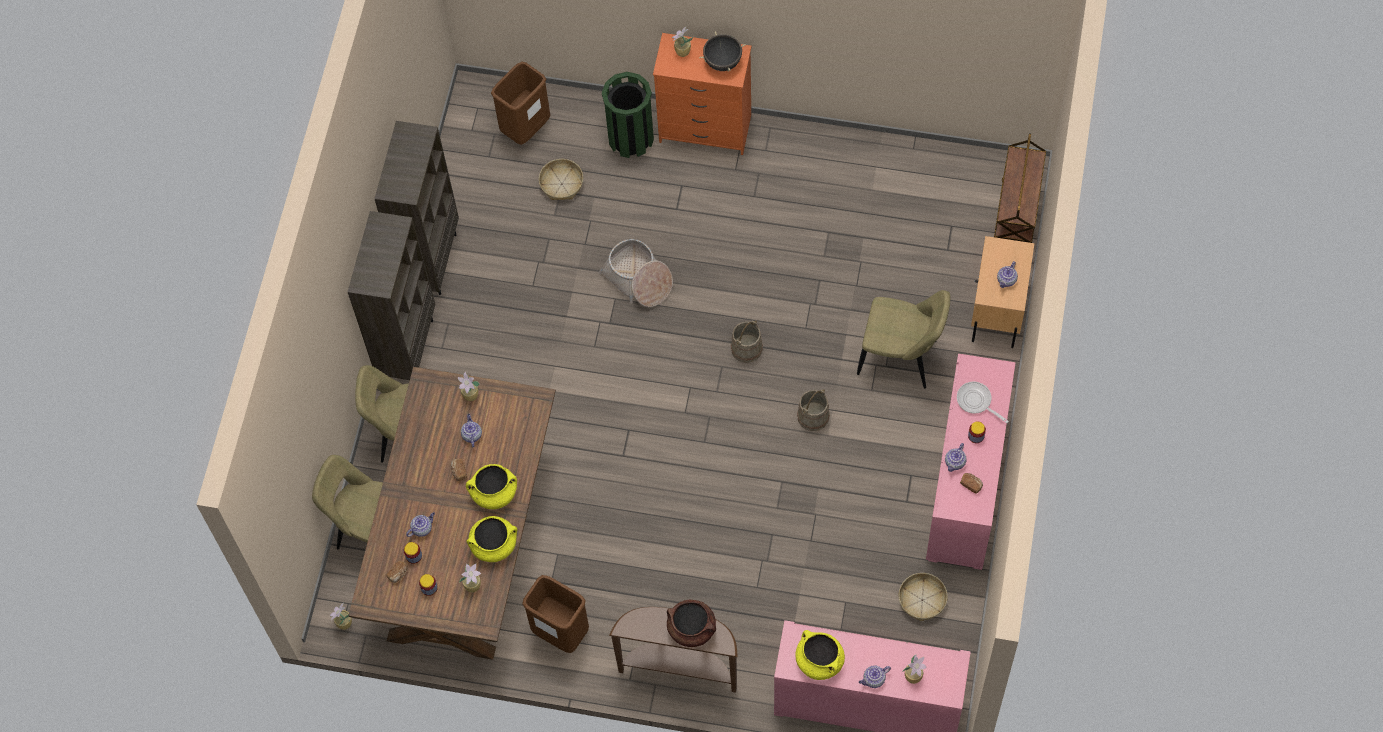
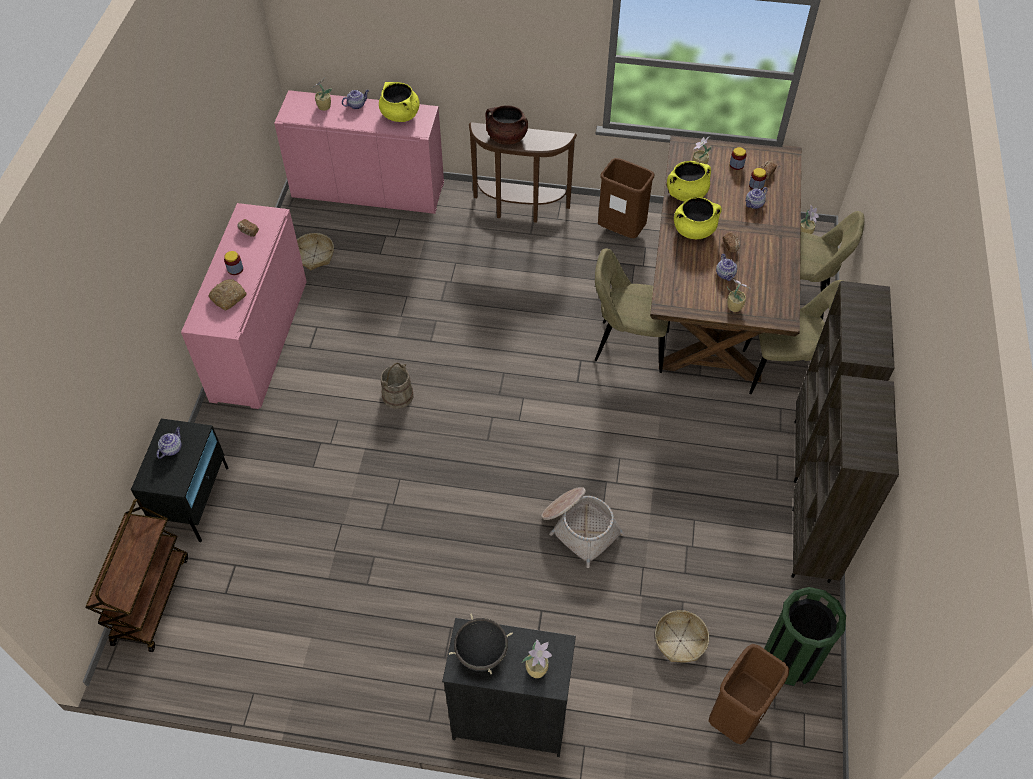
camera: 175 degrees right, 10 degrees down
(631, 138) = (603, 704): green trash can -> green trash can (790, 659)
(705, 129) = (510, 718): orange dresser -> black dresser
(746, 348) = (461, 457): beige bucket -> none
(901, 358) = (304, 450): beige chair -> beige chair (627, 346)
(955, 463) = (260, 248): teapot -> none
(976, 401) = (228, 297): frying pan -> bread
(997, 309) = (194, 500): beige nightstand -> black nightstand

